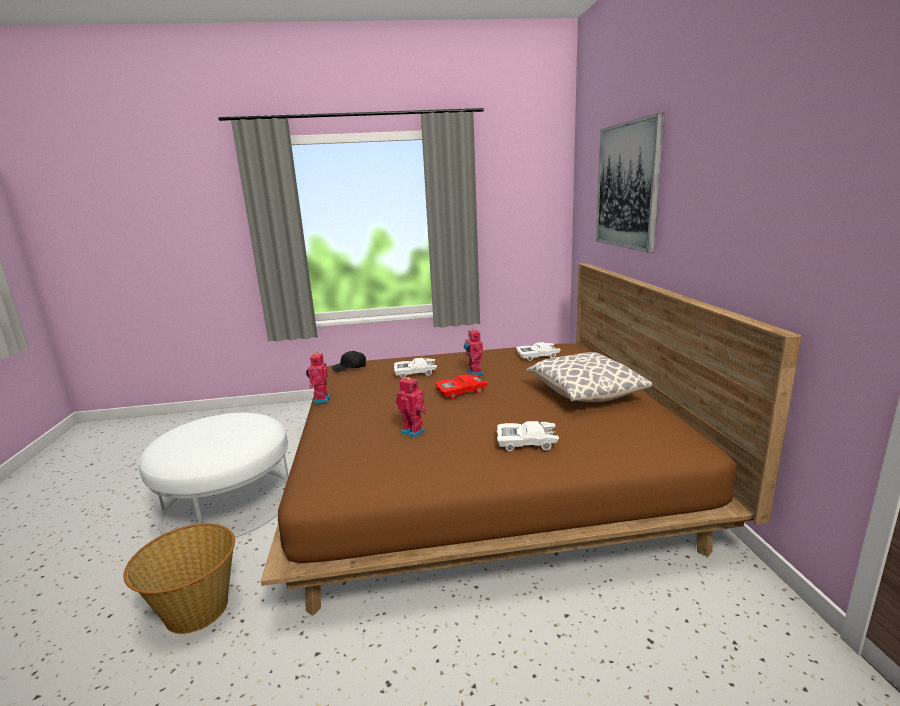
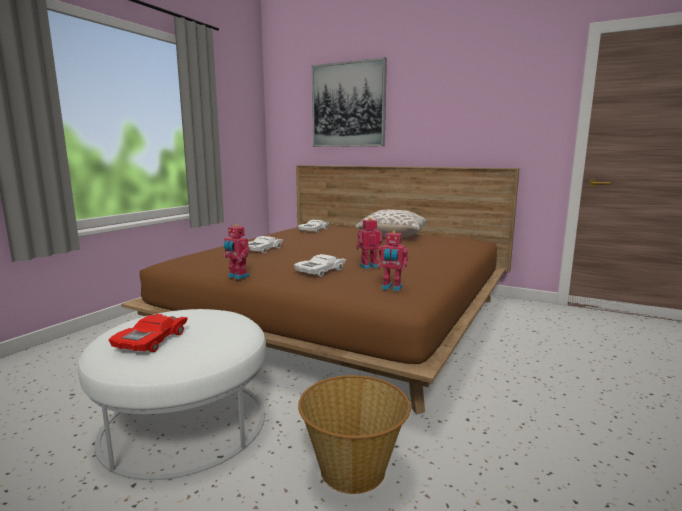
camera: 55 degrees left, 5 degrees down
(350, 367) = (189, 259): black cap -> none
(461, 391) = (329, 248): red toy car -> red toy car (152, 340)
(474, 373) = (305, 242): toy robot -> toy robot (391, 288)
(526, 442) = (431, 253): white toy car -> white toy car (320, 271)

